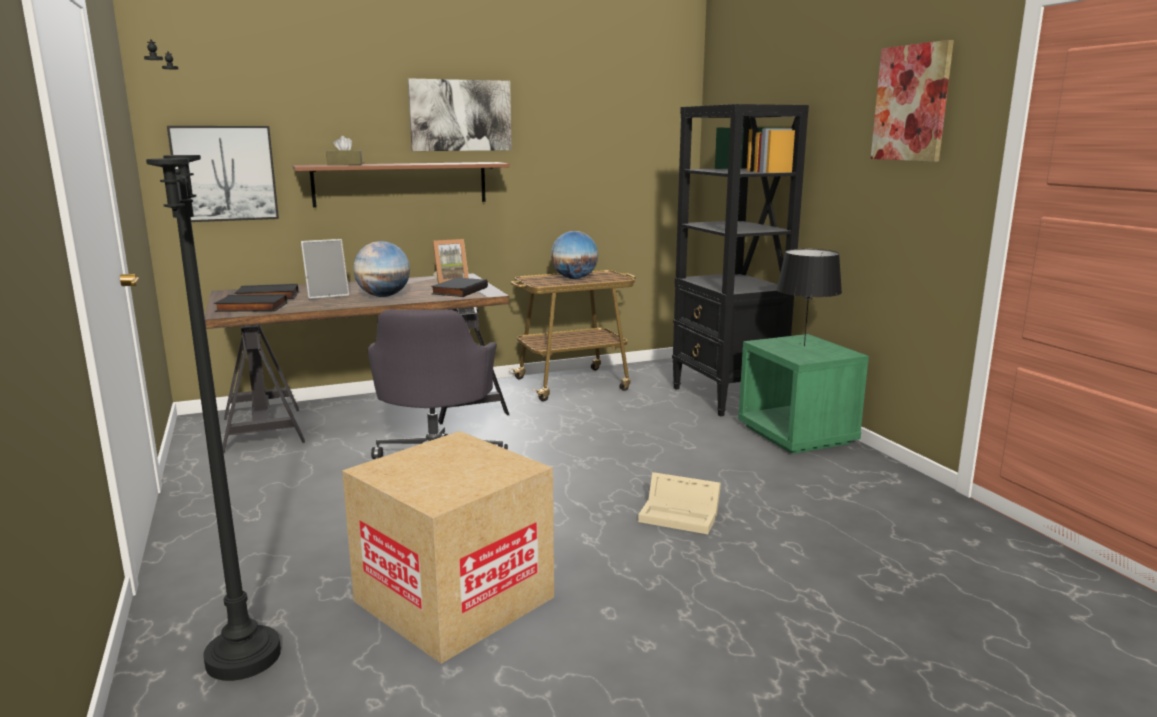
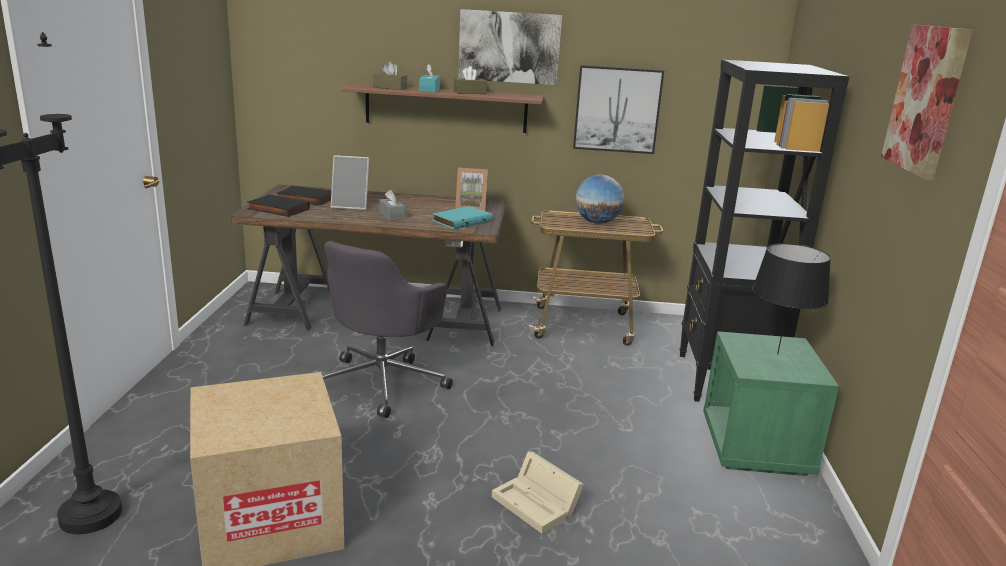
camera: 25 degrees right, 5 degrees up
(225, 173) = (296, 86): picture -> picture (617, 109)
(384, 296) = (392, 215): globe -> grey tissue box
(388, 164) = (429, 90): none -> turquoise tissue box
(431, 163) = (469, 92): none -> brown tissue box
(459, 291) = (461, 221): black book -> turquoise book

